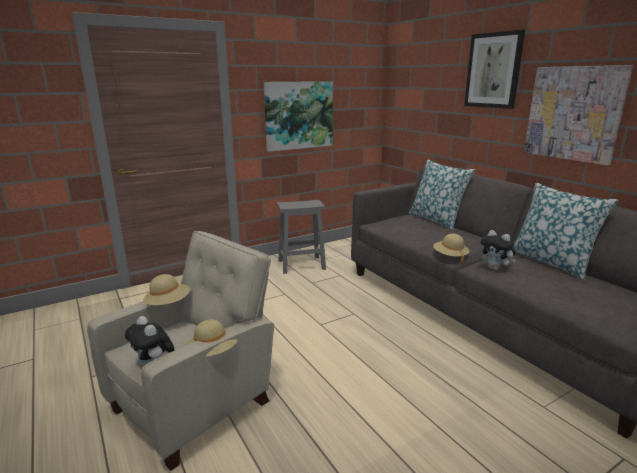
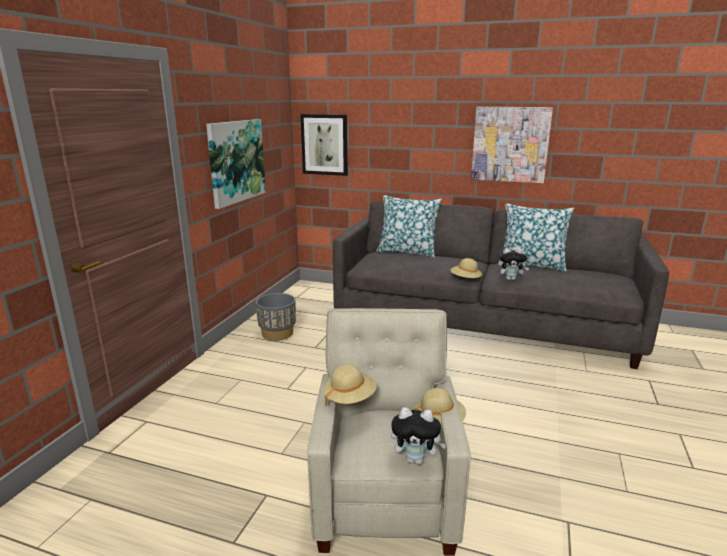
camera: 40 degrees left, 0 degrees up
(302, 264) = (277, 334): grey stool -> grey planter
(493, 70) = (430, 108): picture -> picture (325, 144)

